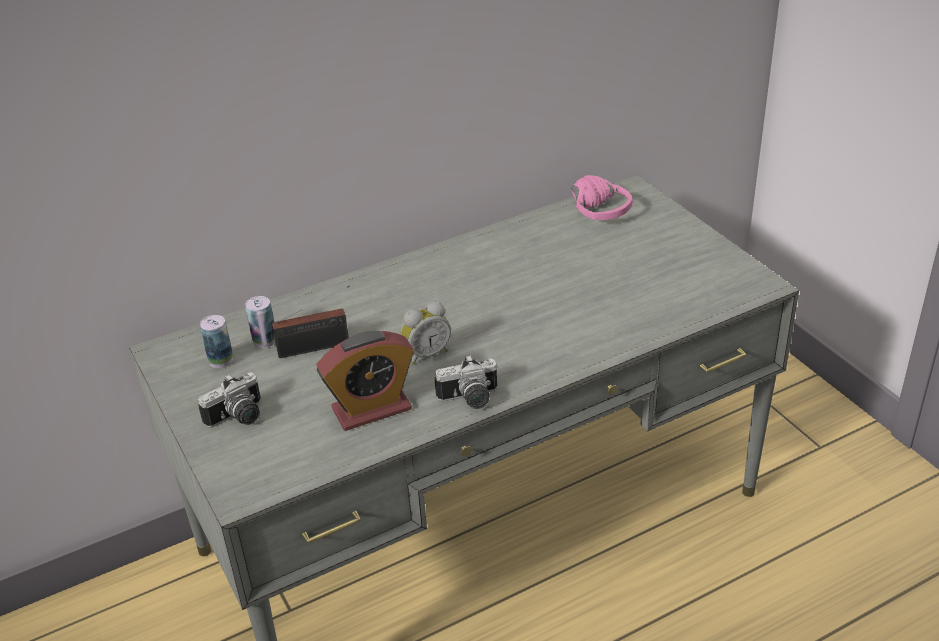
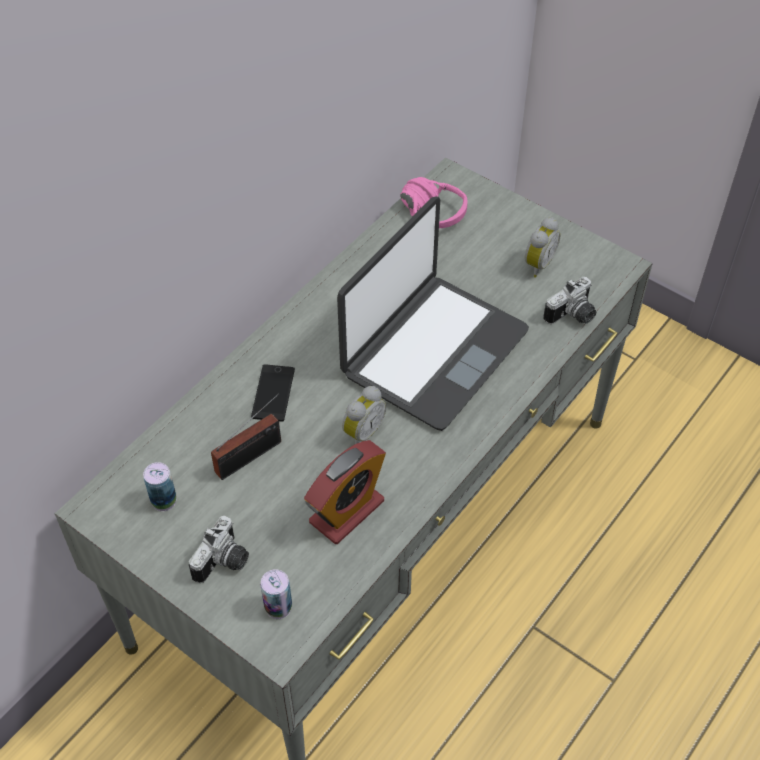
camera: 25 degrees left, 15 degrees up
(265, 341) = (194, 463): can -> can (278, 607)
(367, 308) = (273, 393): none -> phone
(470, 399) = (431, 472): camera -> camera (573, 316)
(532, 310) = (433, 352): none -> laptop
(677, 267) = (537, 264): none -> alarm clock

